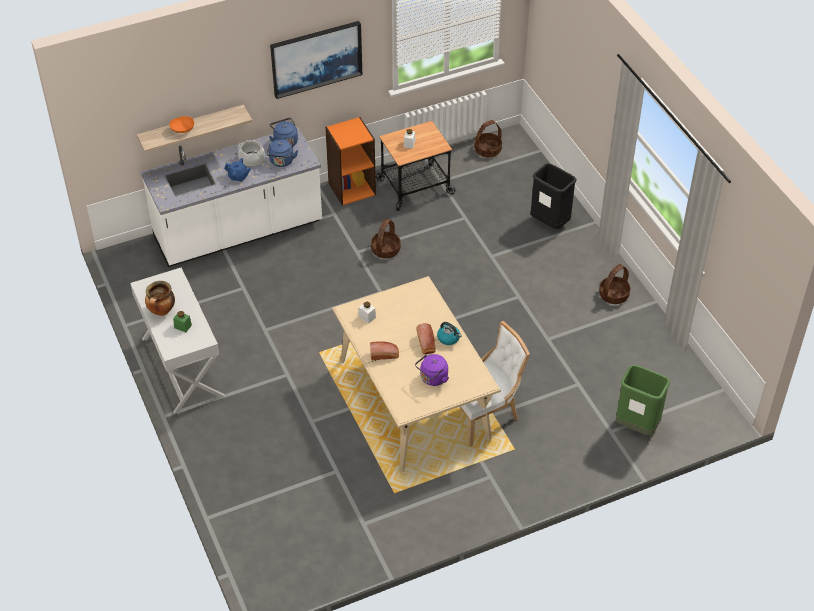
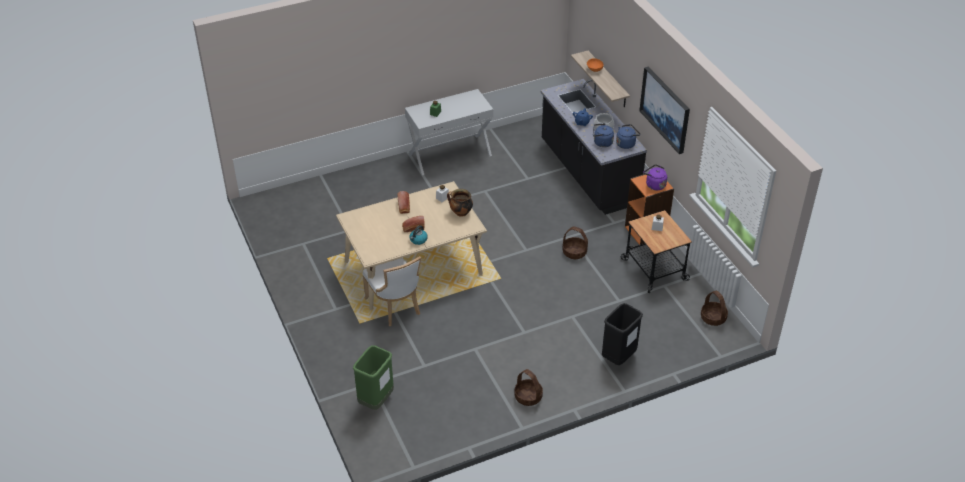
camera: 90 degrees right, 5 degrees down
(162, 311) = (450, 103): cooking pot -> cooking pot (460, 213)
(238, 231) = (587, 173): white counter -> black counter
(432, 379) = (378, 231): purple kettle -> purple kettle (654, 185)

